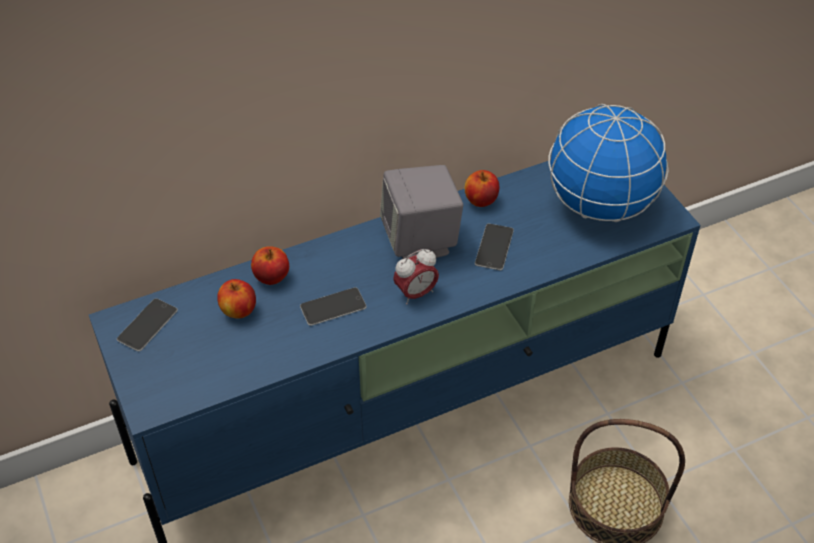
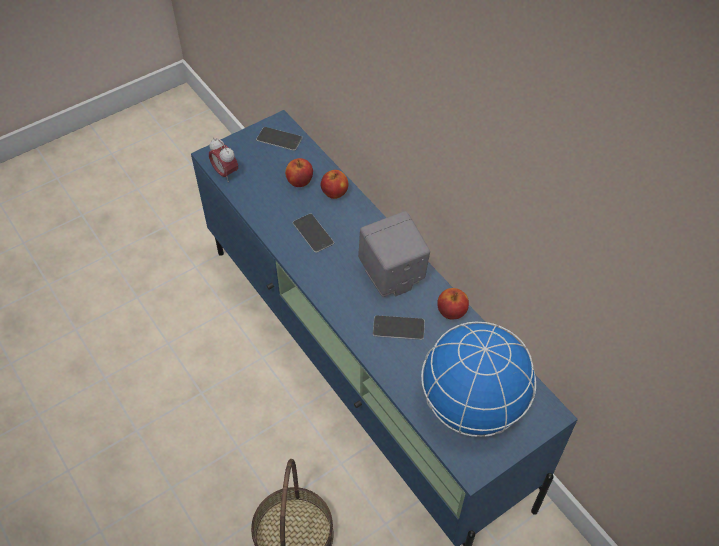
camera: 80 degrees right, 5 degrees up
(416, 293) = (336, 281): alarm clock -> alarm clock (225, 173)

